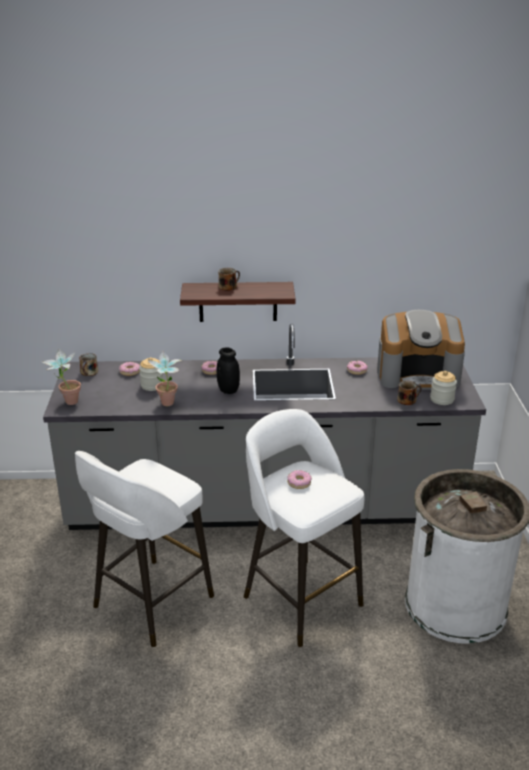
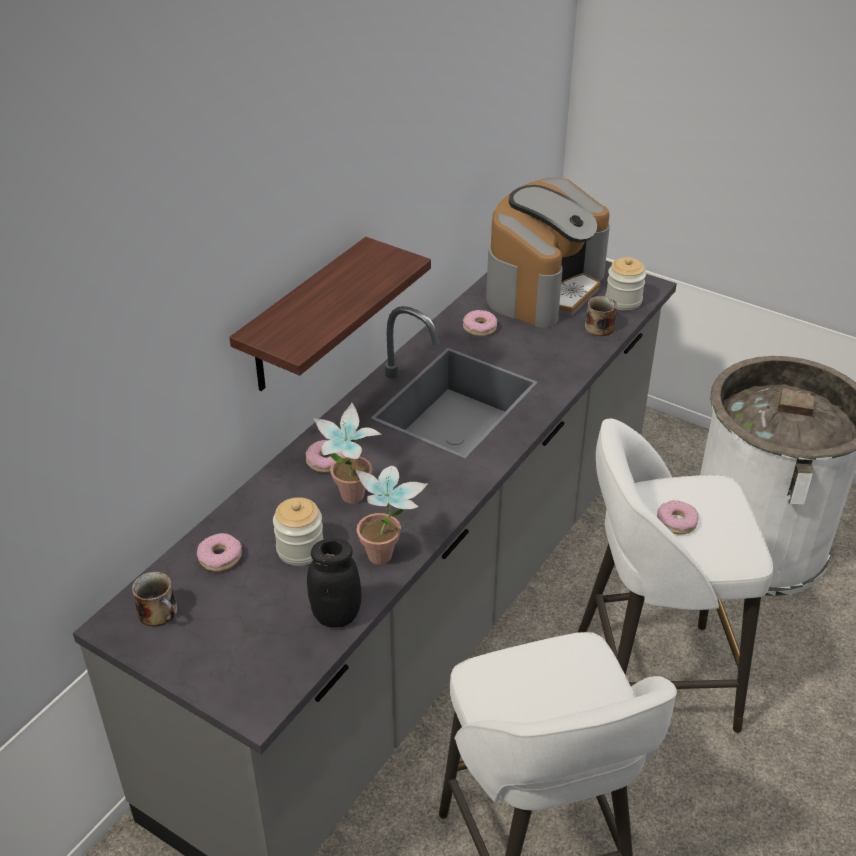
camera: 55 degrees left, 10 degrees up
(67, 402) = (242, 689): potted plant -> potted plant (349, 502)
(228, 286) = (309, 298): mug -> none
(228, 390) = (407, 470): black jar -> black jar (336, 615)

